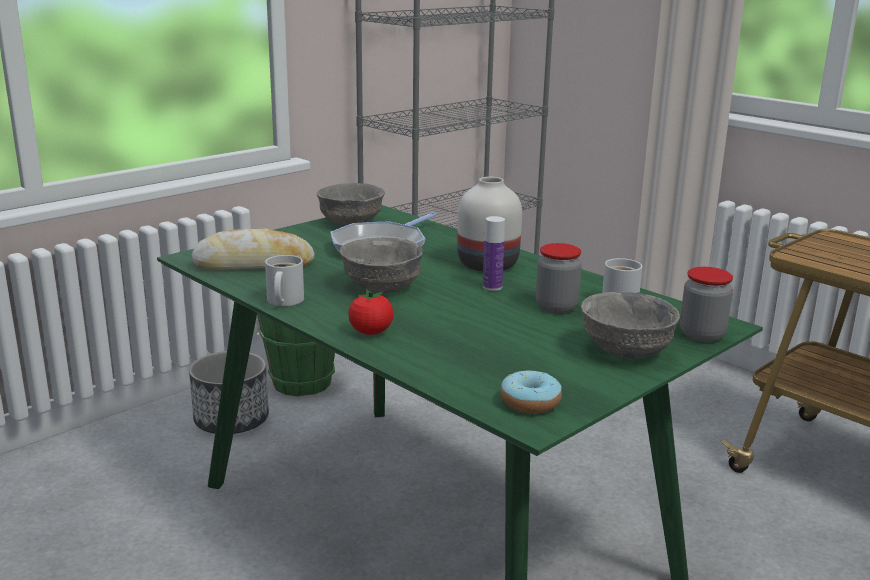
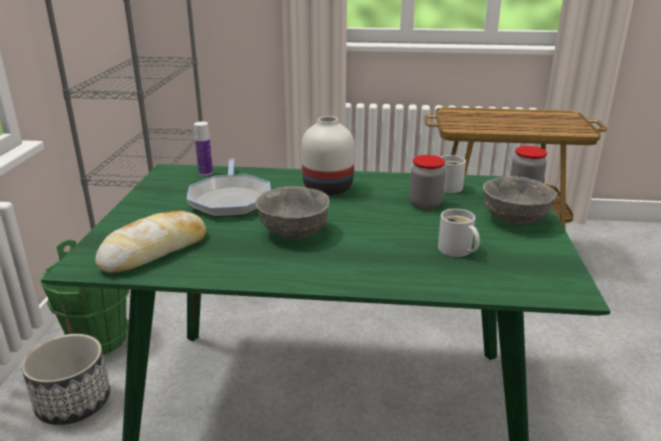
camera: 40 degrees left, 5 degrees up
(283, 301) = (244, 274): white mug -> white mug (456, 250)
(352, 222) = (166, 186): grey bowl -> none
(371, 332) = (358, 272): tomato -> none
(492, 287) = (362, 204): bottle -> bottle (205, 173)
(530, 402) = (544, 279): donut -> none

